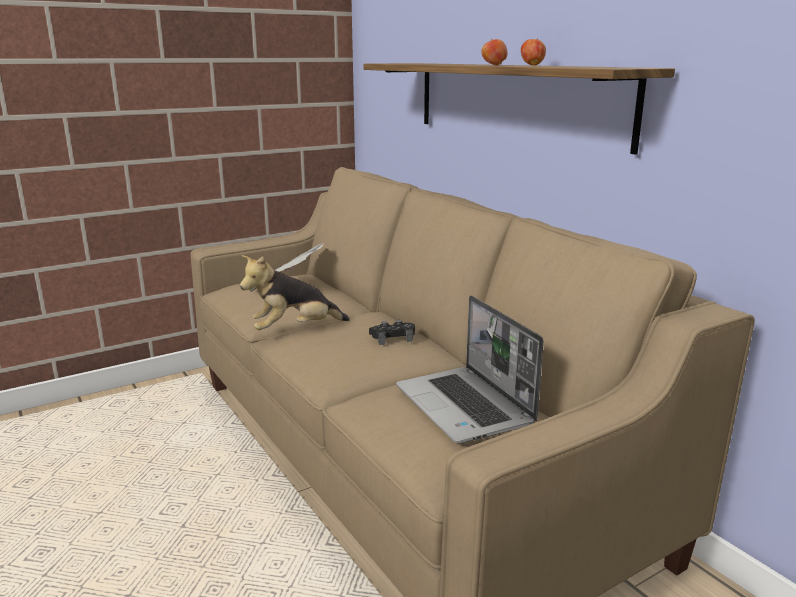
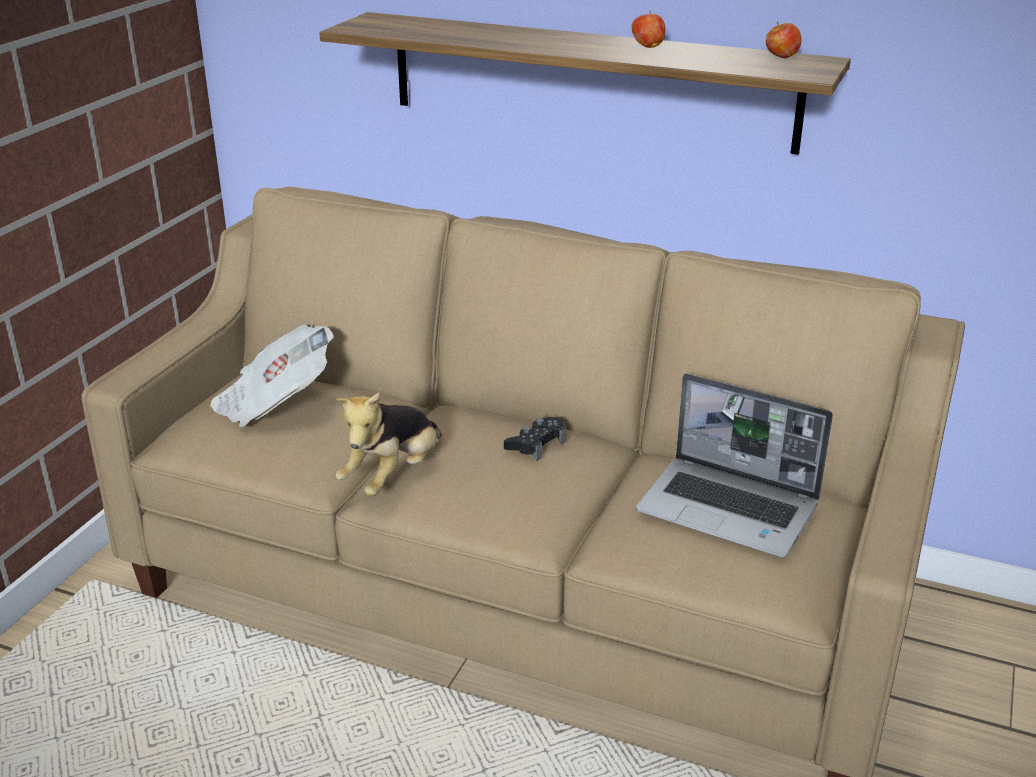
camera: 35 degrees left, 10 degrees up
(493, 65) = (604, 52): apple -> apple (781, 58)

